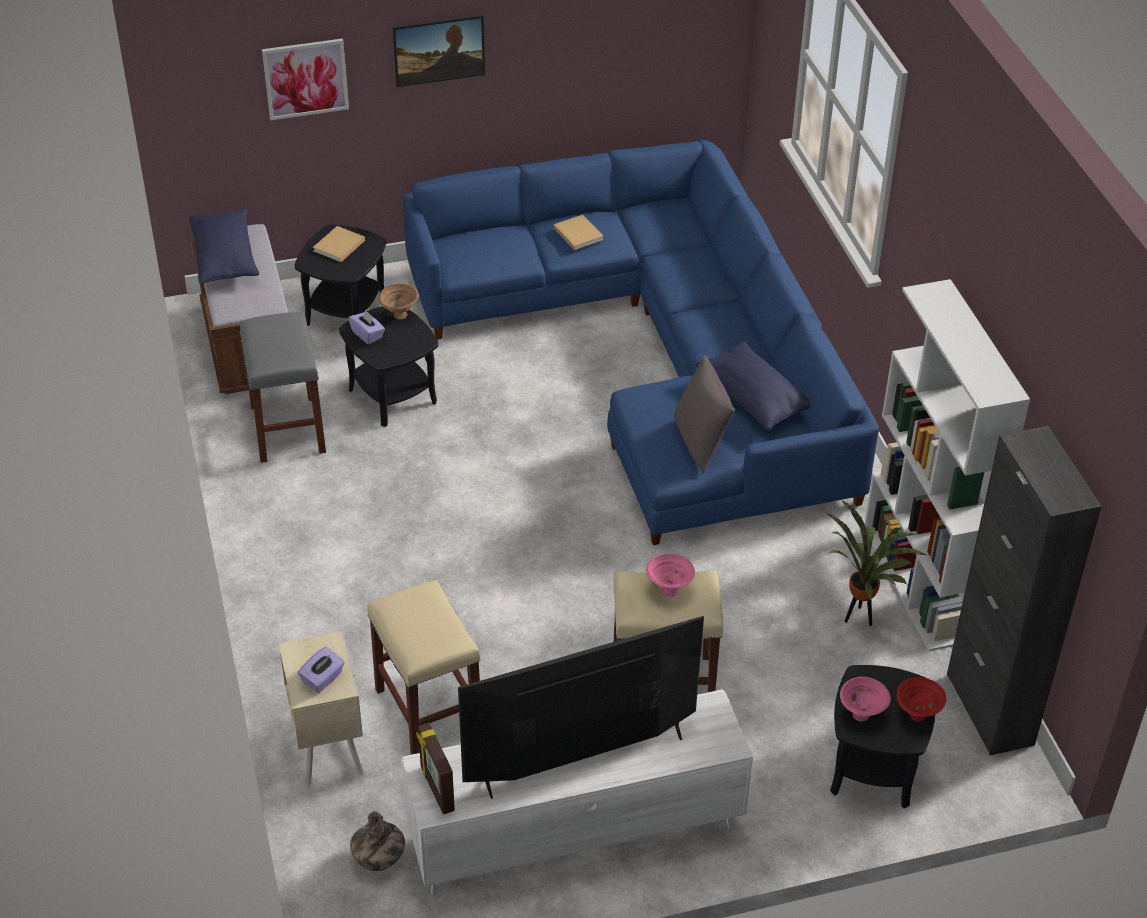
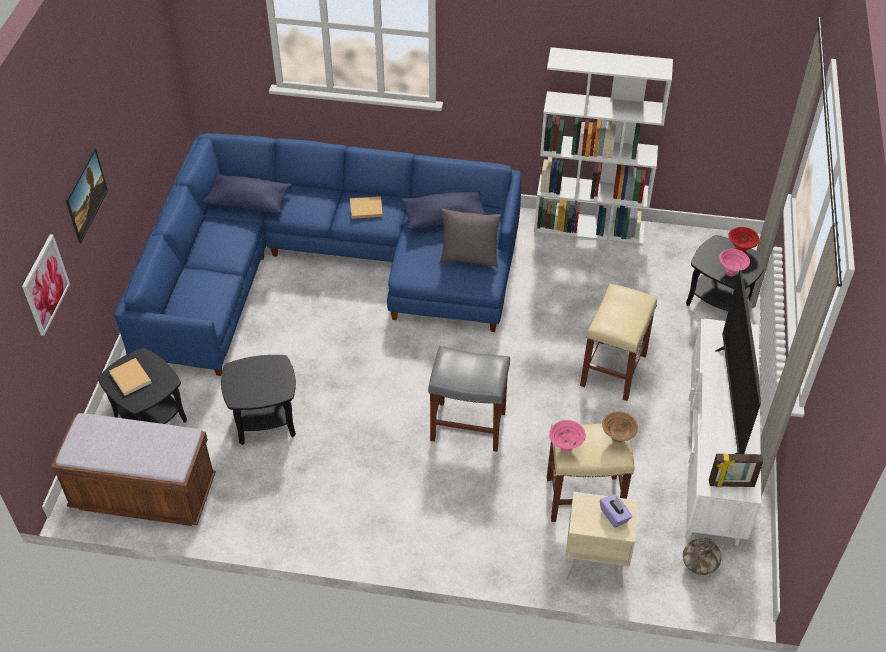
camera: 65 degrees left, 5 degrees up
(225, 258) = (107, 449): blue pillow -> blue pillow (249, 202)
(287, 428) = (258, 496): grey stool -> grey stool (467, 426)
(367, 335) = (249, 392): purple tissue box -> none
(399, 316) = (241, 367): brown bowl -> brown bowl (618, 438)
(577, 233) = (219, 241): beige book -> beige book (365, 208)
(668, 590) = (619, 310): pink bowl -> pink bowl (565, 447)
(859, 619) = (604, 263): potted plant -> none
(989, 709) = (695, 238): black cabinet -> none

